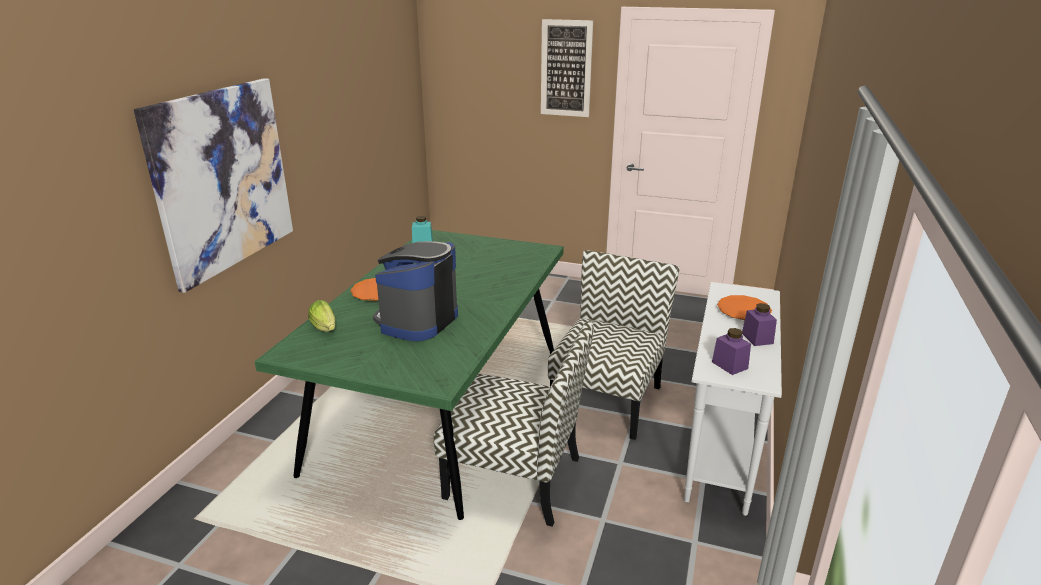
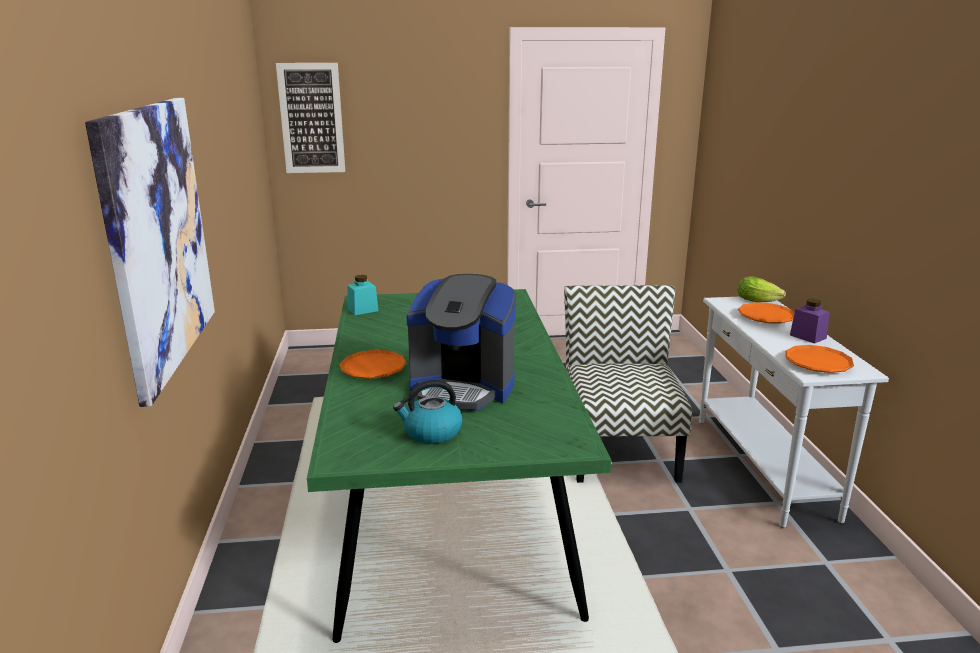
camera: 25 degrees left, 5 degrees down
(325, 328) = (357, 419): lettuce -> lettuce (760, 301)
(358, 349) = (431, 432): none -> kettle
(417, 321) = (463, 388): coffee machine -> coffee machine turned 75 degrees counterclockwise
(516, 478) = (603, 556): chair -> none
(566, 68) = (450, 99): picture -> picture (311, 119)
(729, 365) = (817, 363): purple jar -> orange plate

